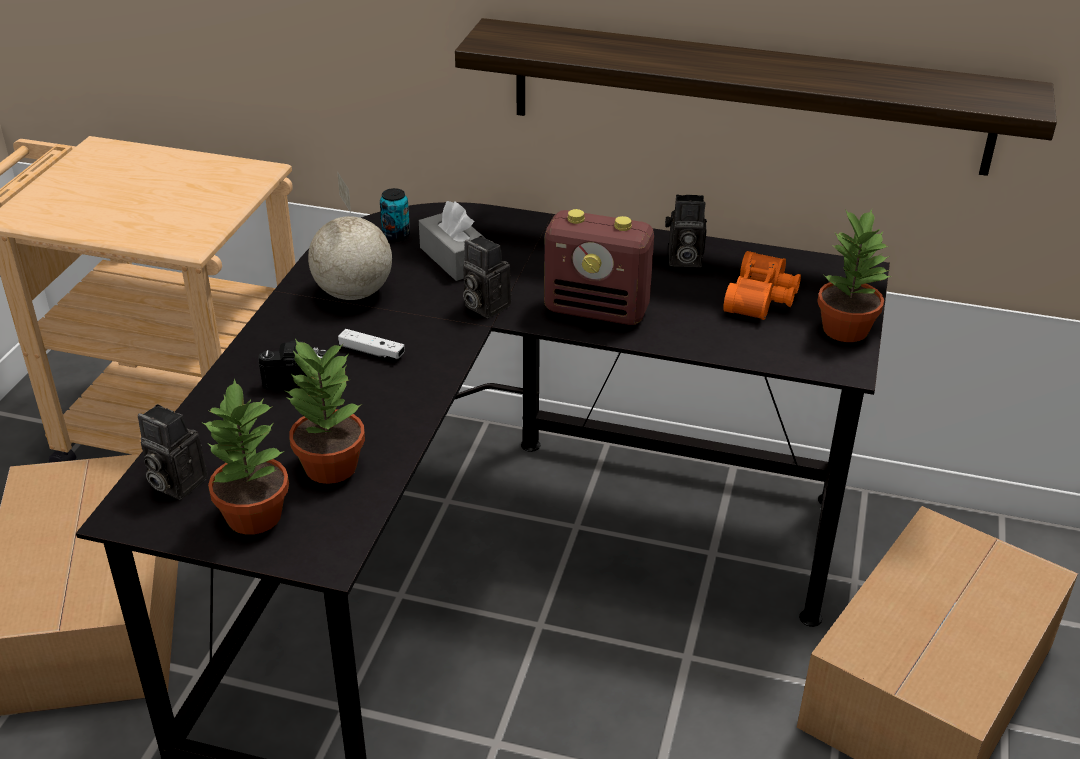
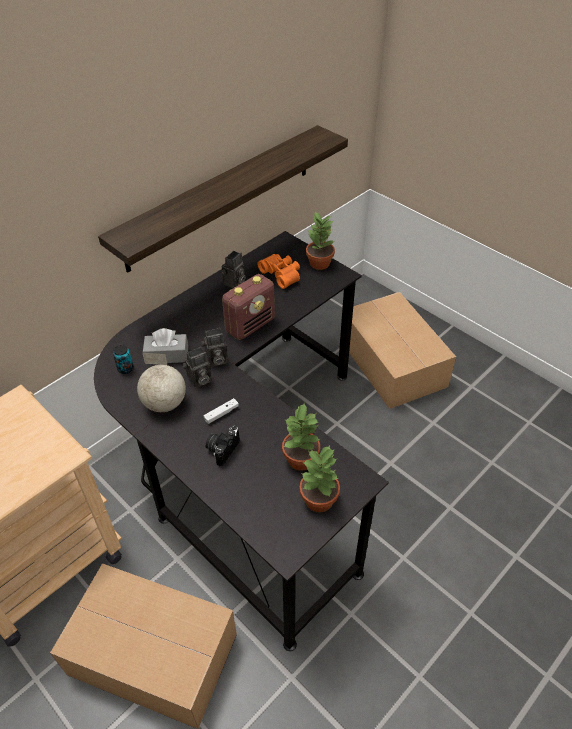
camera: 60 degrees left, 10 degrees up
(174, 483) = (274, 526): camera -> camera (199, 380)

